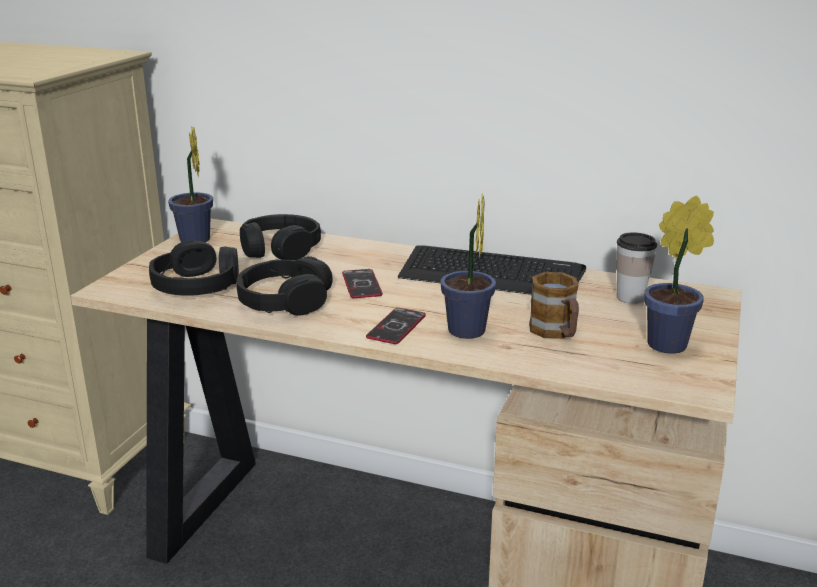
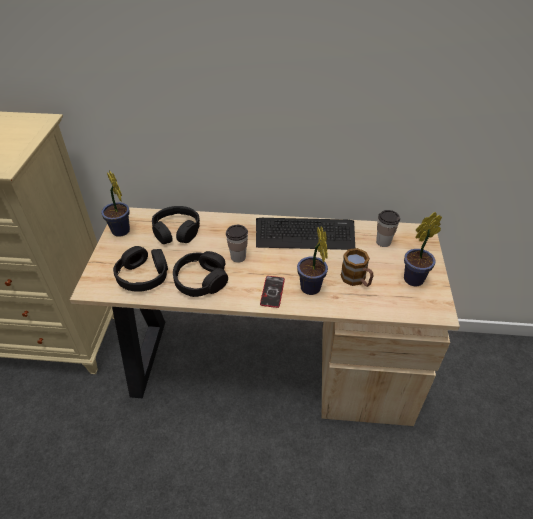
camera: 15 degrees left, 20 degrees up
(361, 285) = (238, 257): phone -> cup

